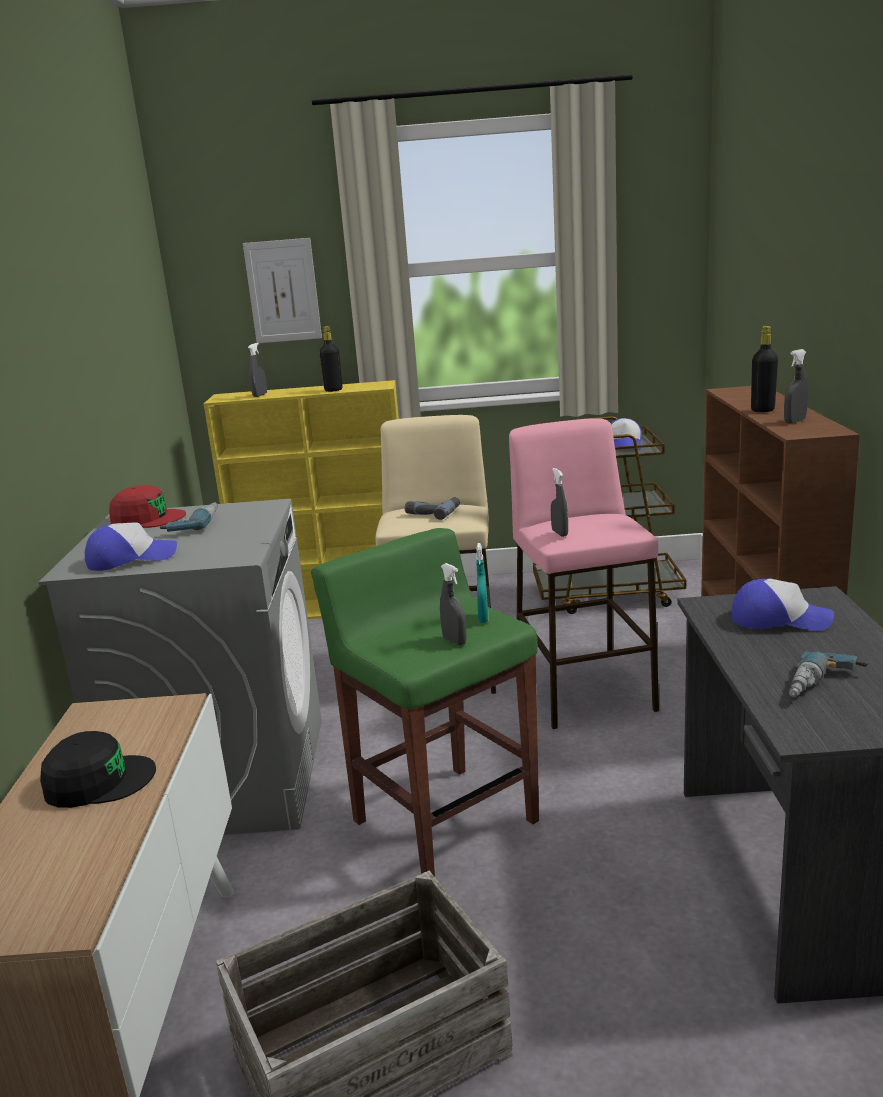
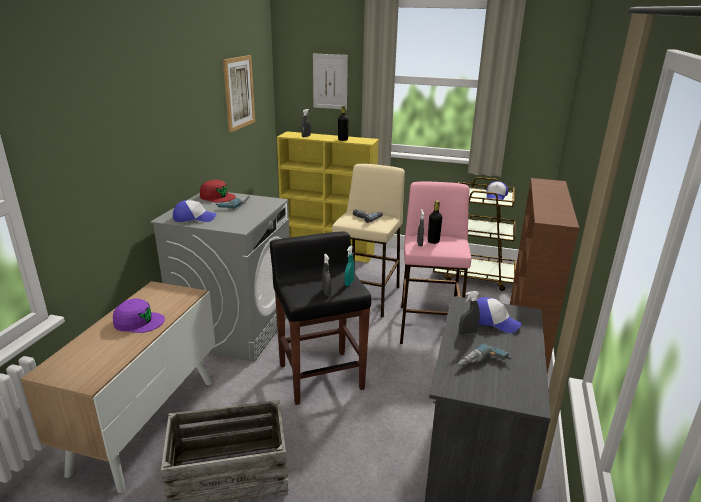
camera: 15 degrees right, 5 degrees up
(98, 781) = (138, 321): black cap -> purple cap
(128, 323) = (239, 93): none -> picture
(443, 820) = (320, 375): green stool -> black stool
(762, 410) = (544, 199): black bottle -> black bottle (433, 241)
(794, 421) = (553, 211): grey spray bottle -> grey spray bottle (467, 333)

